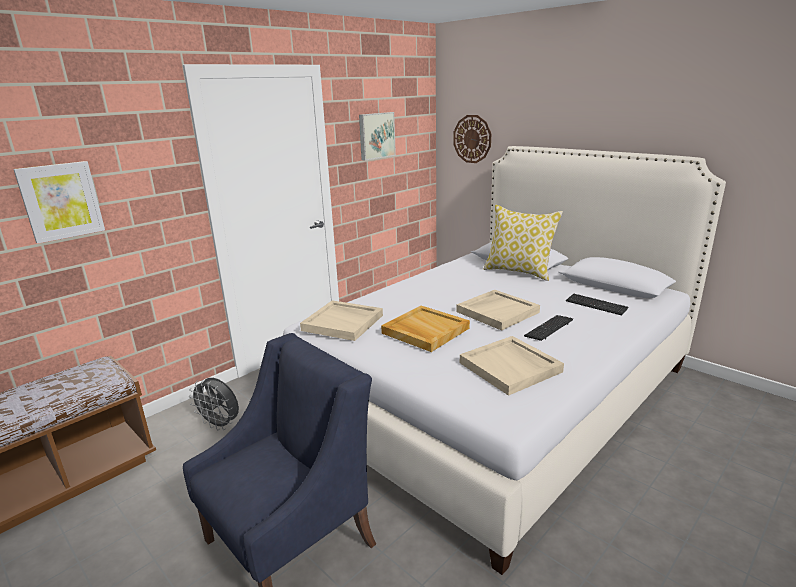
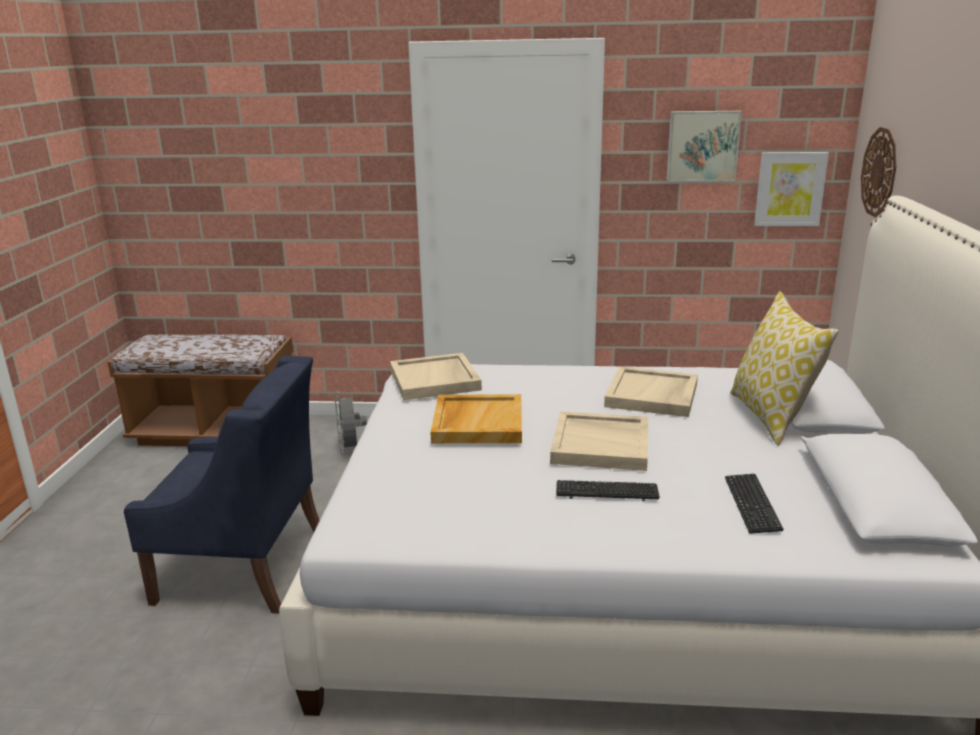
camera: 50 degrees right, 0 degrees up
(61, 201) = (271, 175): picture -> picture (790, 189)
(511, 367) = (460, 499): beige tray -> beige tray (652, 396)

